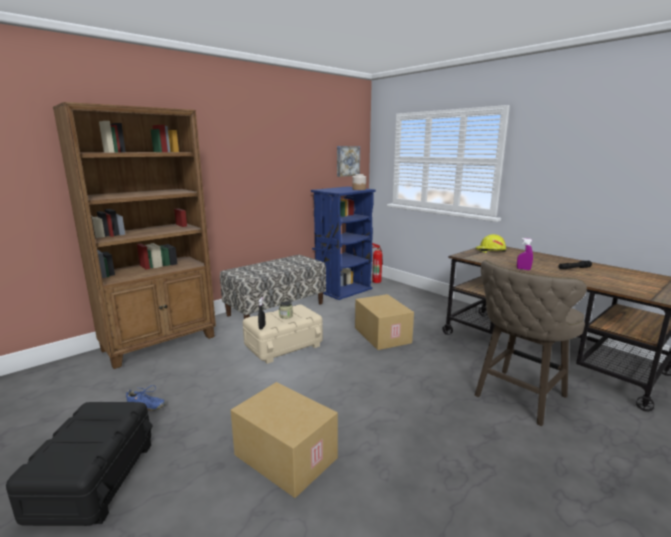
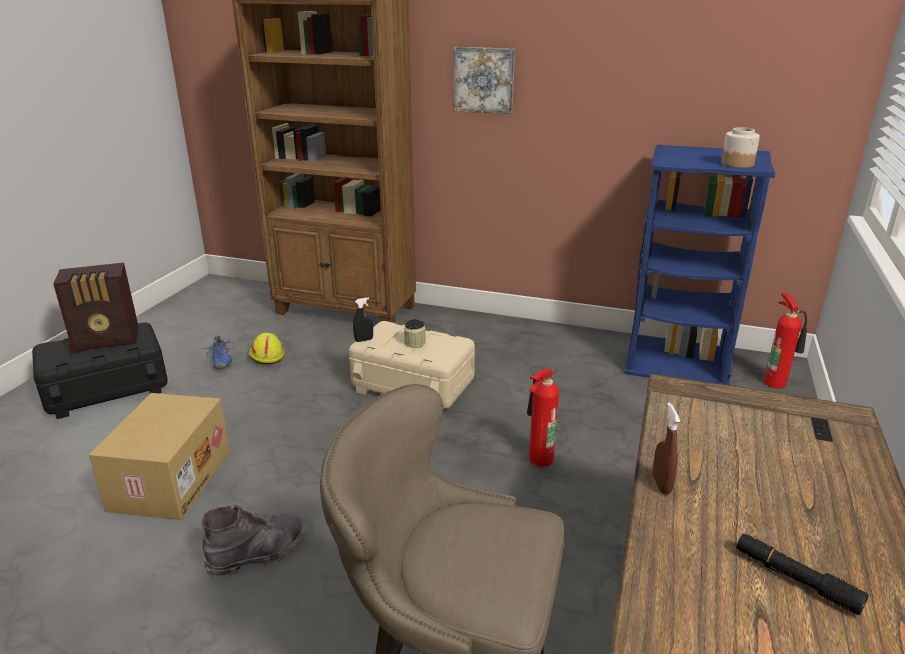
camera: 60 degrees right, 10 degrees up
(90, 425) = (108, 340): none -> radio
(276, 309) = (518, 337): bench -> none
(347, 161) = (790, 91): picture -> picture (484, 80)
(381, 335) = (537, 459): cardboard box -> fire extinguisher
(393, 431) = (257, 553): none -> grey boot
(490, 250) = (781, 417): yellow hard hat -> yellow hard hat (266, 356)
(523, 269) = (661, 484): purple spray bottle -> brown spray bottle

